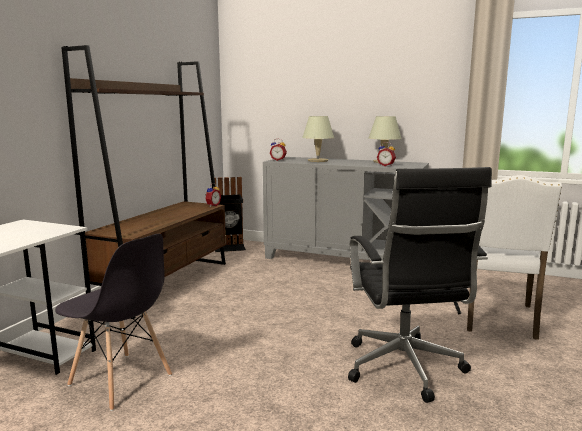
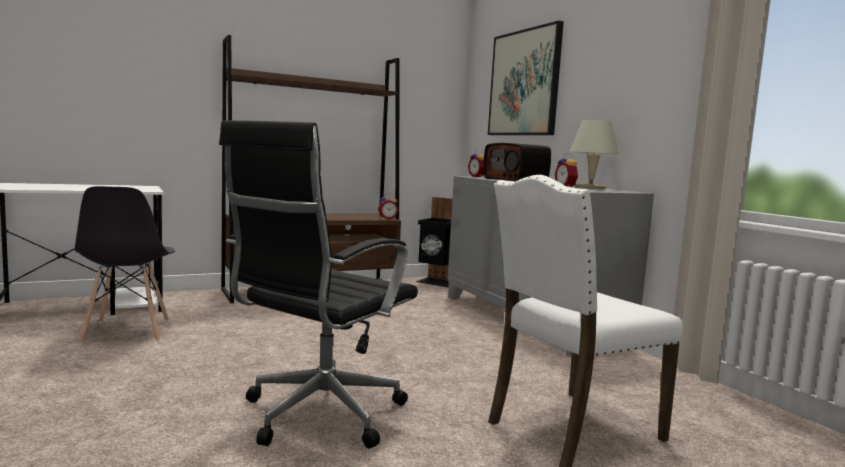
camera: 40 degrees right, 5 degrees down
(293, 82) = (524, 83): none -> picture
(318, 161) = (516, 180): beige table lamp -> radio

